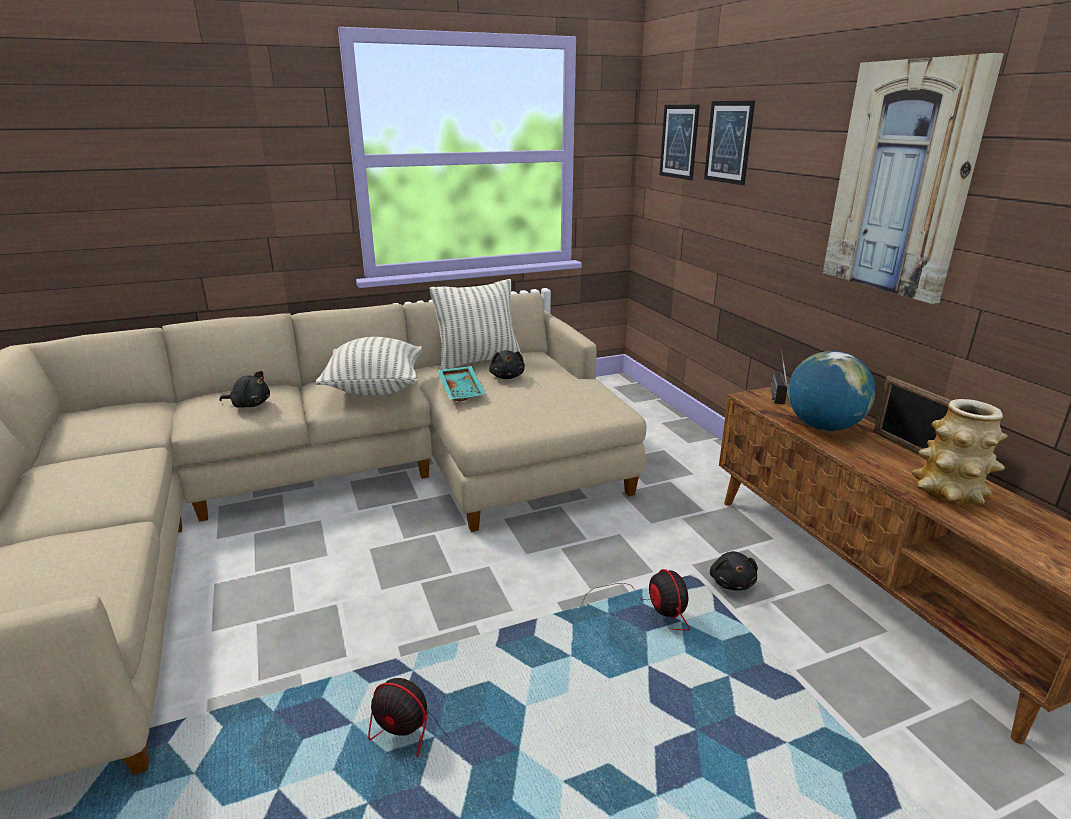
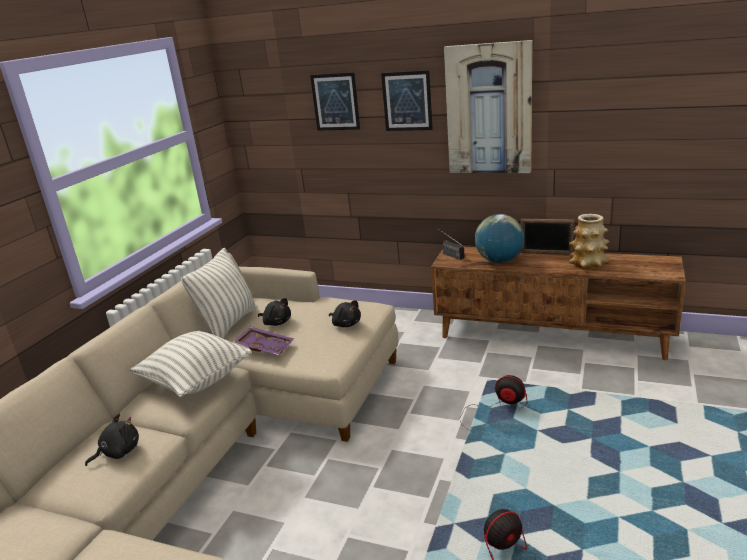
camera: 45 degrees left, 0 degrees up
(462, 390) = (265, 346): turquoise tray -> purple tray
(679, 141) = (279, 106): picture -> picture (407, 101)
(731, 582) = (506, 371): black plush toy -> black plush toy (346, 324)

